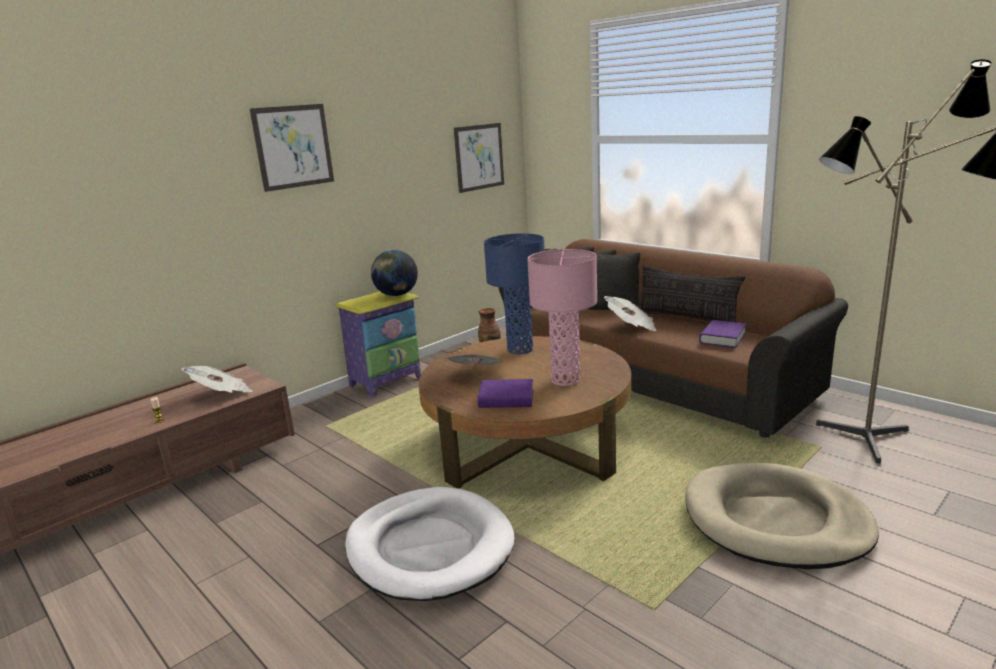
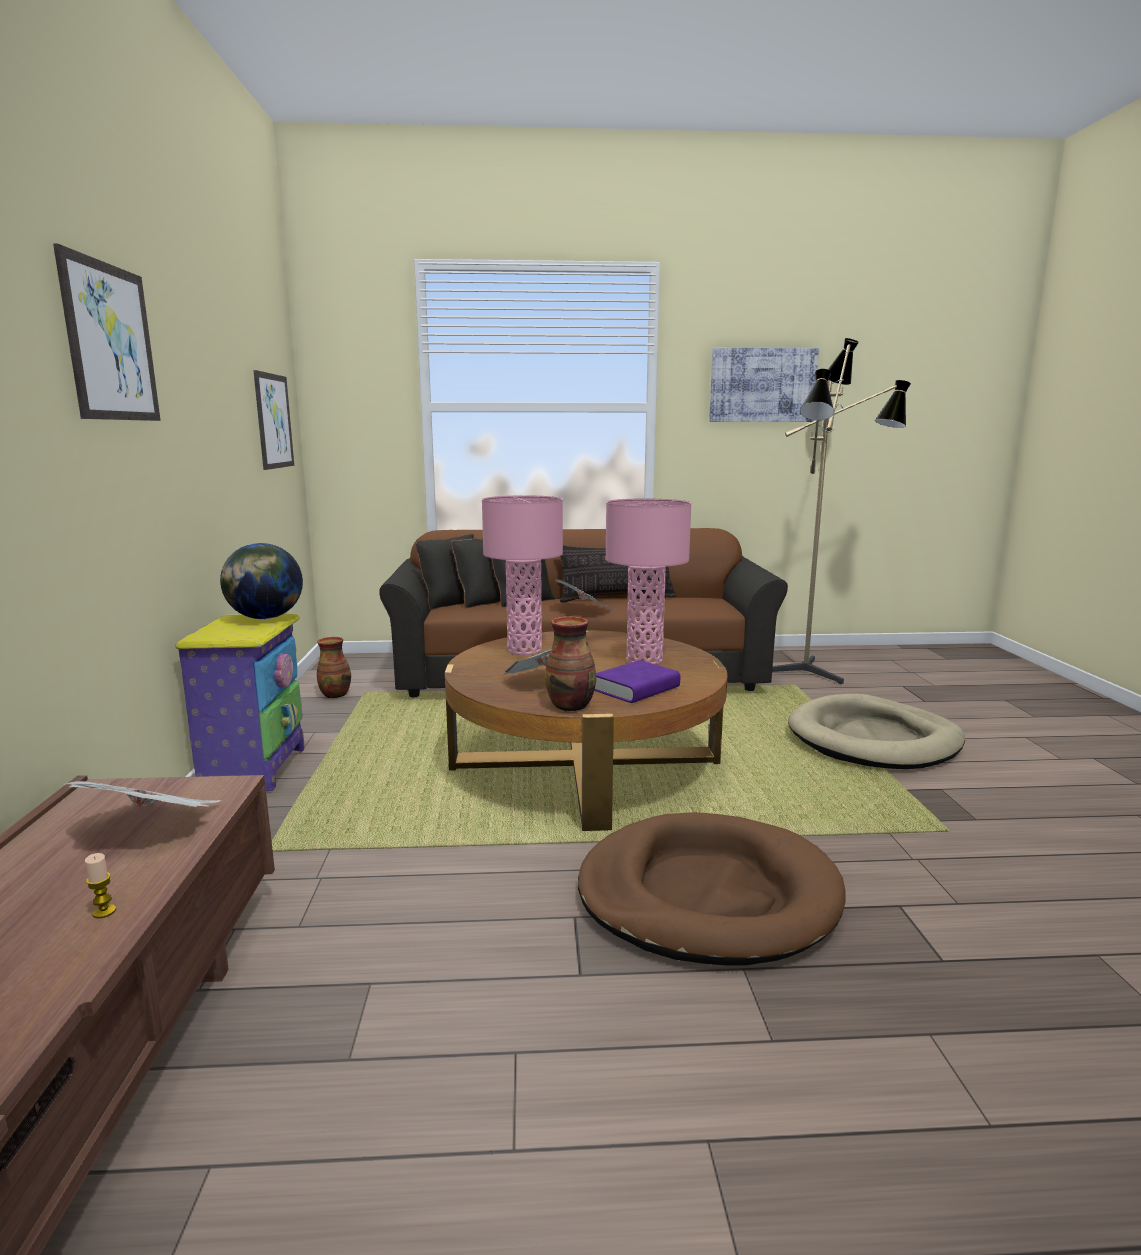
camera: 50 degrees left, 5 degrees down
(429, 548) = (707, 895): white dog bed -> brown dog bed
(447, 397) = (571, 706): none -> vase
(520, 349) = (525, 650): blue table lamp -> pink table lamp
(722, 338) = (682, 604): purple book -> none
(899, 113) = (762, 385): none -> picture

